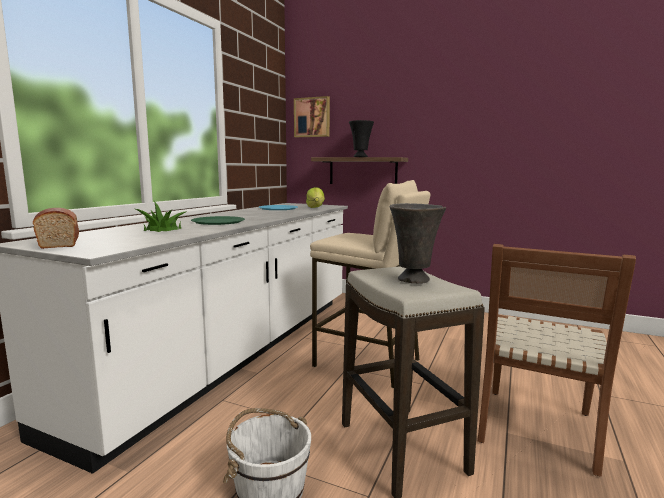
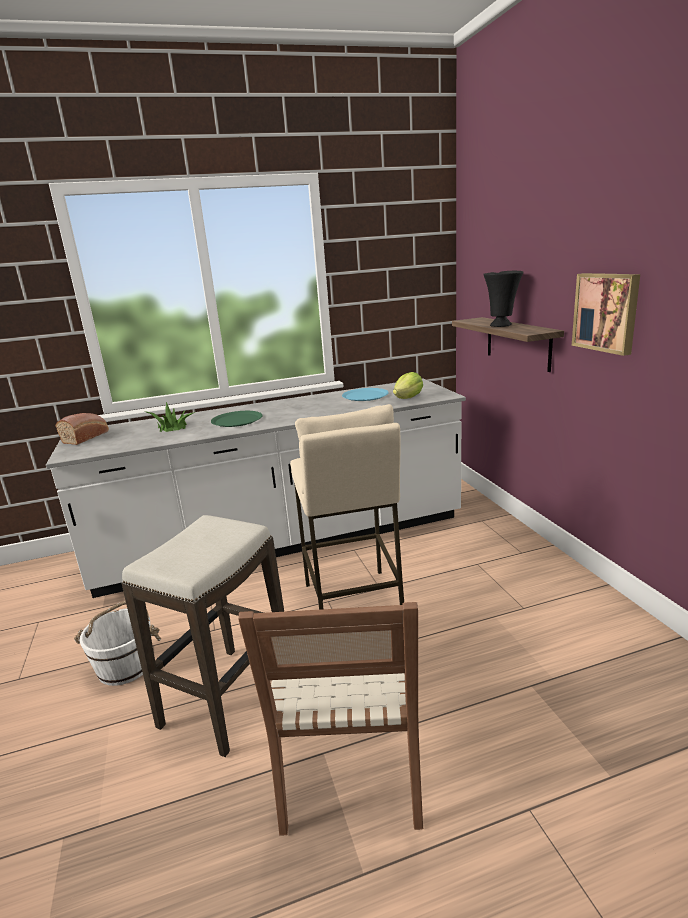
camera: 50 degrees right, 10 degrees up
(312, 117) = (475, 258): picture -> picture (606, 312)
(414, 280) = (199, 547): grey vase -> none
(536, 431) = (349, 774): chair -> chair turned 75 degrees counterclockwise

